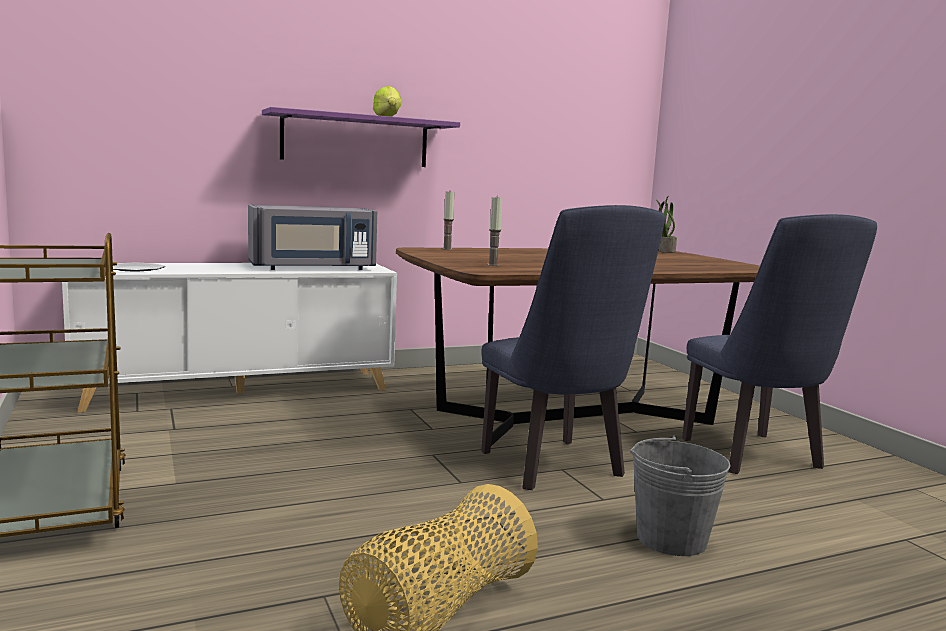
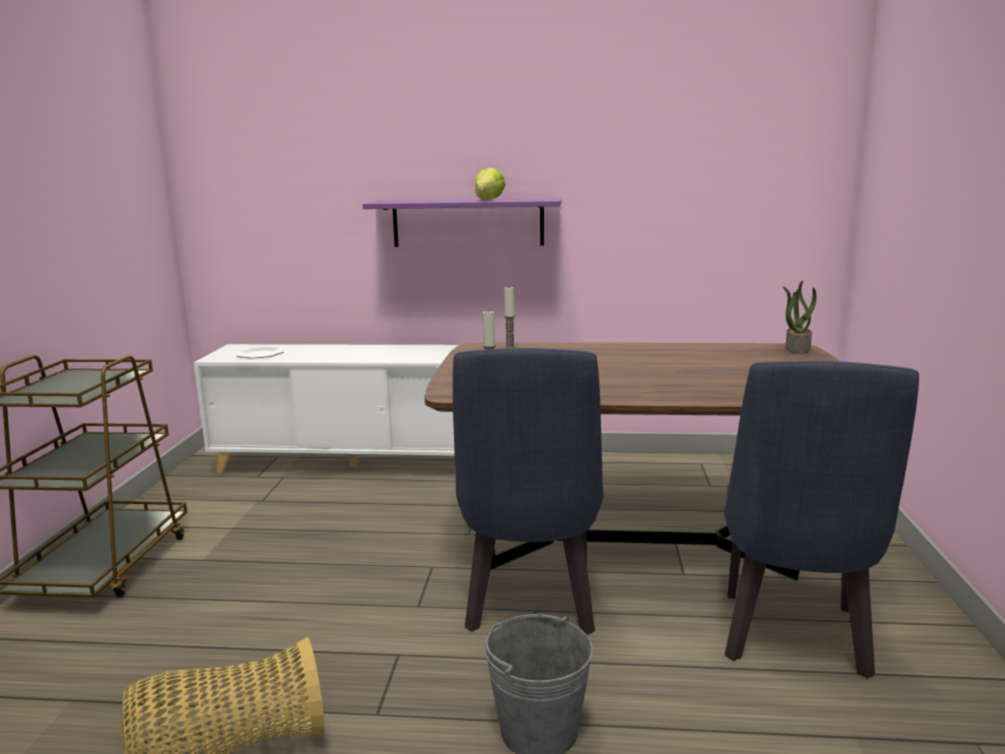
camera: 30 degrees right, 5 degrees up
(313, 268) = (413, 354): grey microwave -> none

